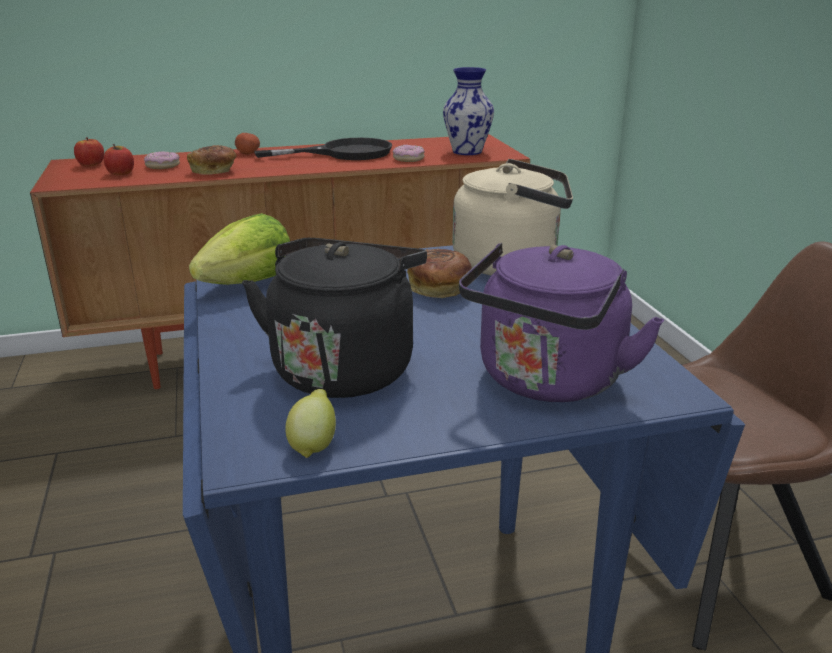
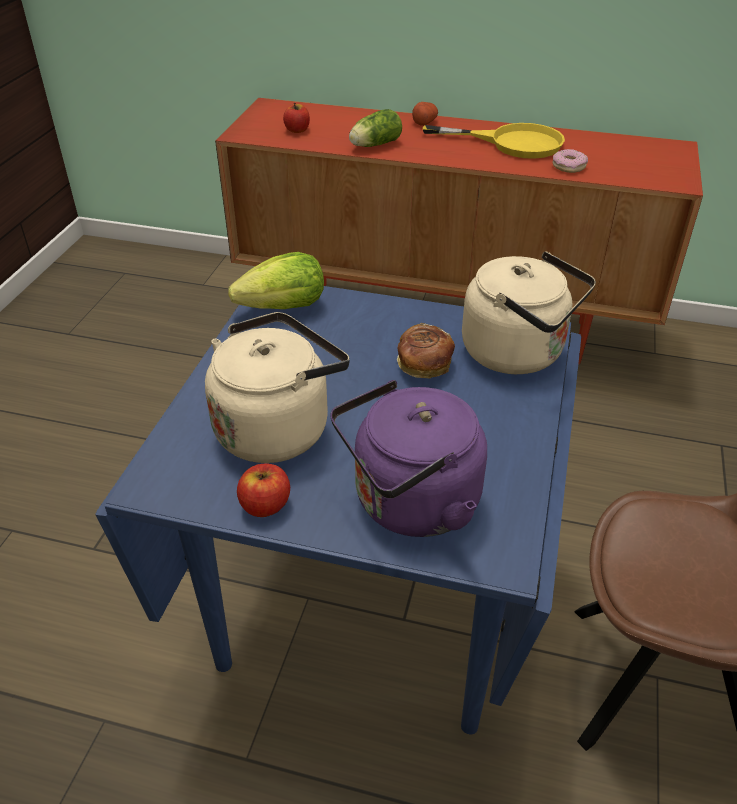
camera: 30 degrees right, 15 degrees up
(91, 164) = (283, 112): apple -> apple (265, 505)
(162, 166) = (337, 126): donut -> none
(214, 171) = (373, 145): bread -> lettuce
(313, 445) = (196, 494): lemon -> none
(344, 153) = (512, 143): black frying pan -> yellow frying pan
(345, 367) = (277, 427): black kettle -> beige kettle
(467, 151) = (642, 168): vase -> none

